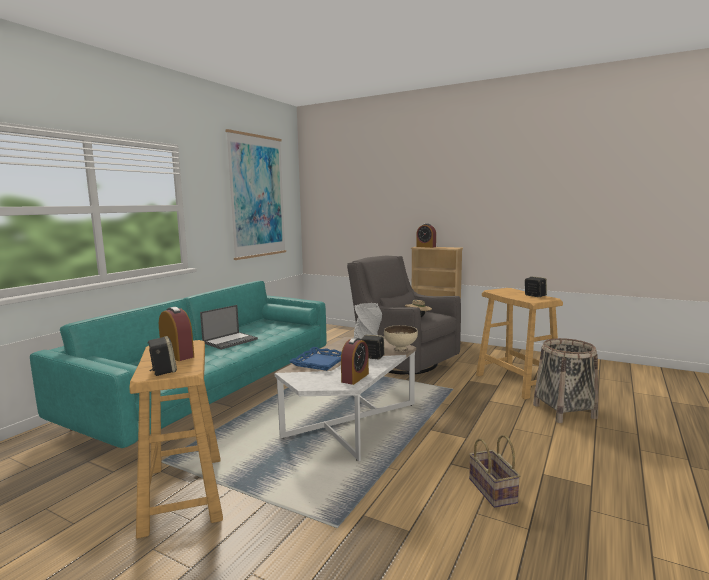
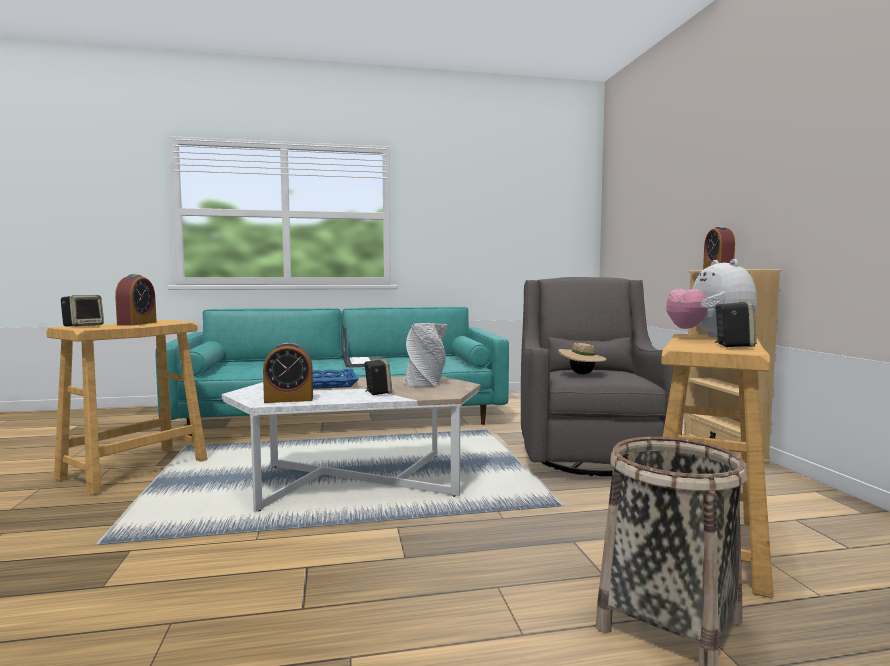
camera: 50 degrees right, 5 degrees down
(230, 341) = (364, 362): laptop -> laptop turned 105 degrees counterclockwise
(257, 196) = (512, 206): picture -> none
(400, 349) = (433, 395): beige bowl -> none
(494, 491) = (247, 622): basket -> none
(504, 291) = (709, 337): none -> plush toy

